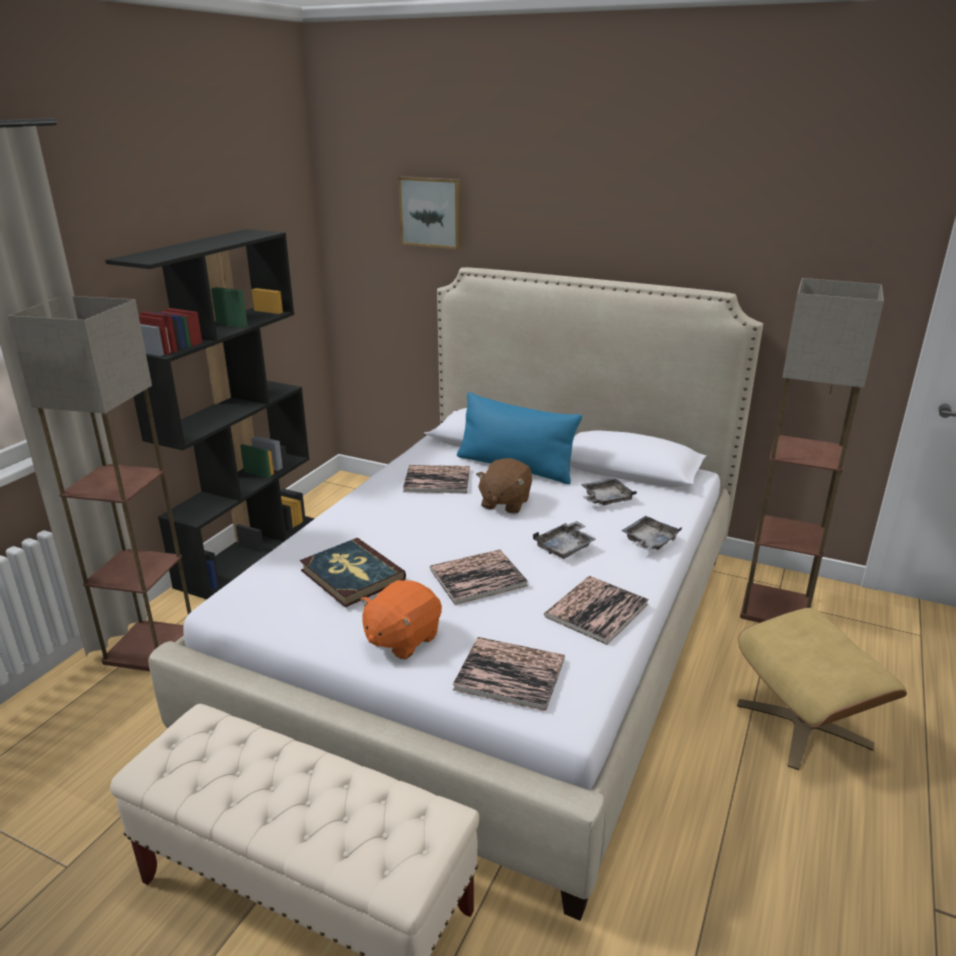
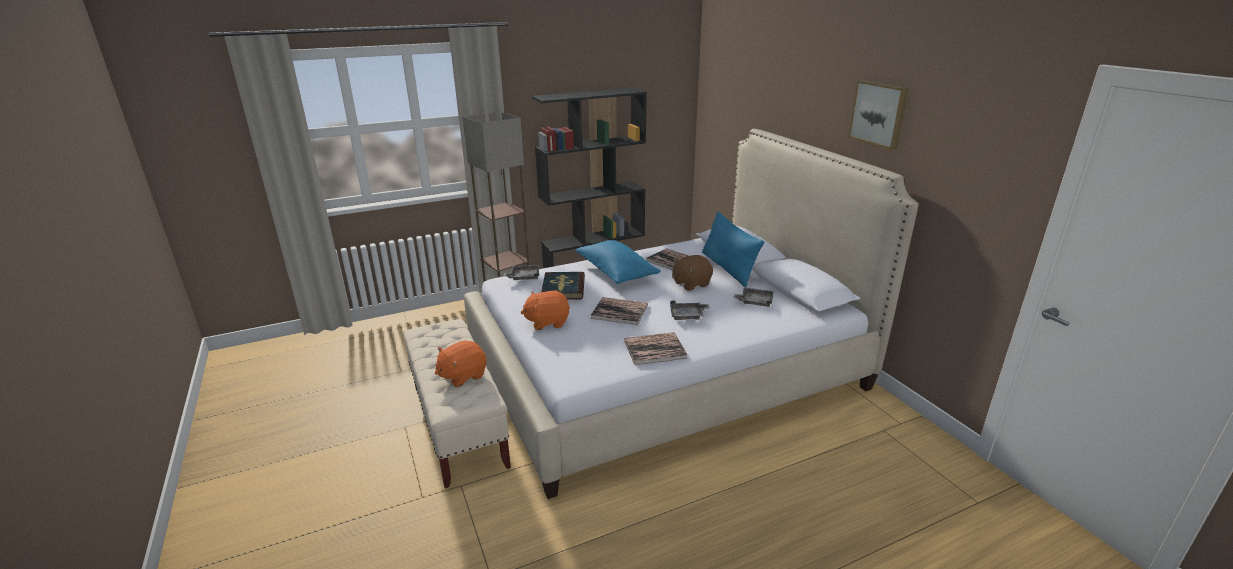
camera: 40 degrees right, 0 degrees up
(348, 802) = (462, 376): none -> orange plush toy
(390, 522) = (616, 272): none -> blue pillow
(432, 212) = (748, 88): picture -> picture (879, 113)
(510, 674) = (570, 355): book -> none
(649, 541) = (743, 331): grey tray -> grey tray (523, 277)
(776, 608) = (876, 433): floor lamp -> none
(804, 724) = (793, 497): beige ottoman -> none

